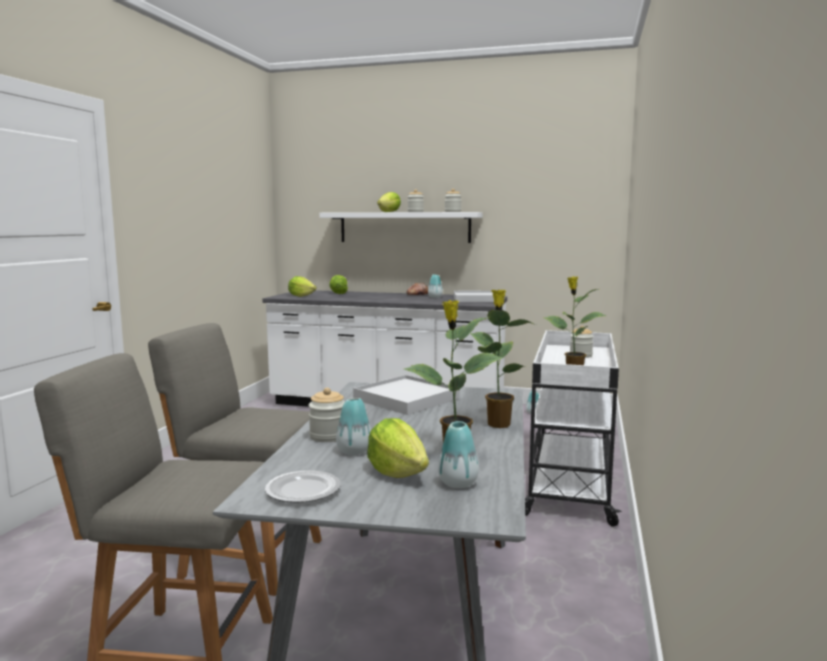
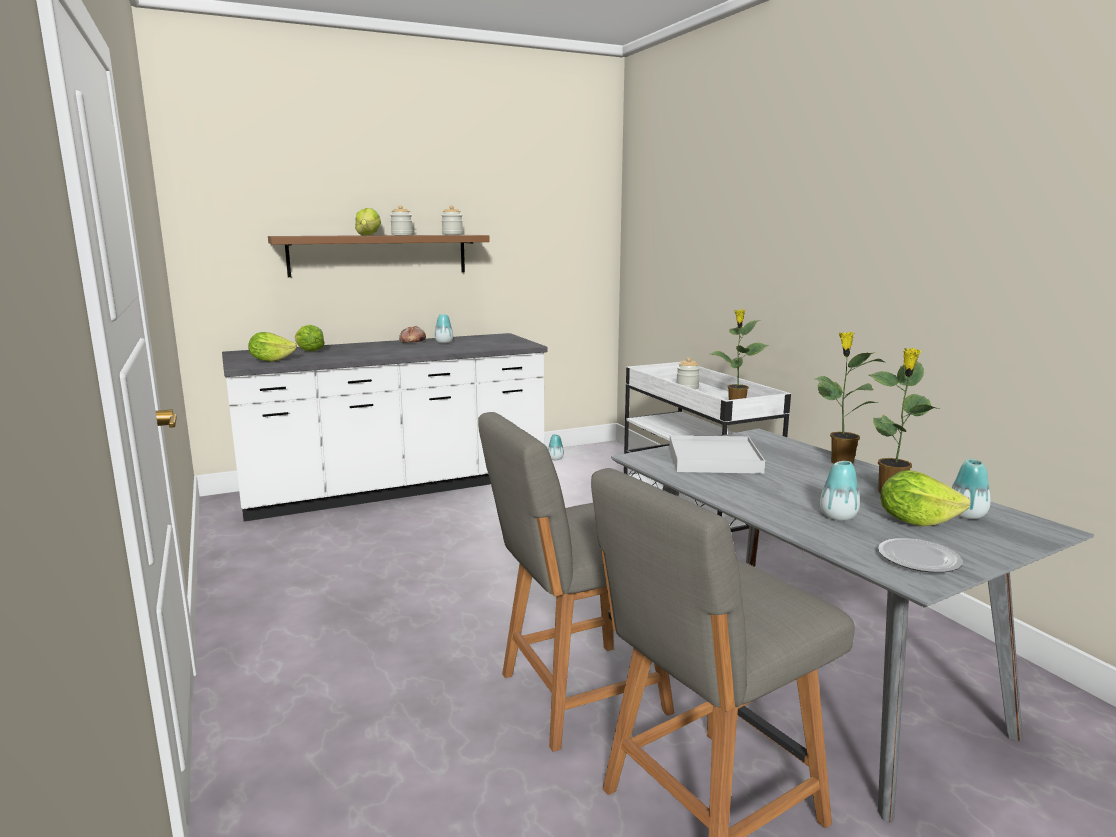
camera: 40 degrees left, 5 degrees up
(328, 436) = (779, 511): jar -> none
(404, 227) = (379, 255): white shelf -> brown shelf
(475, 299) = (495, 340): white tray -> none

